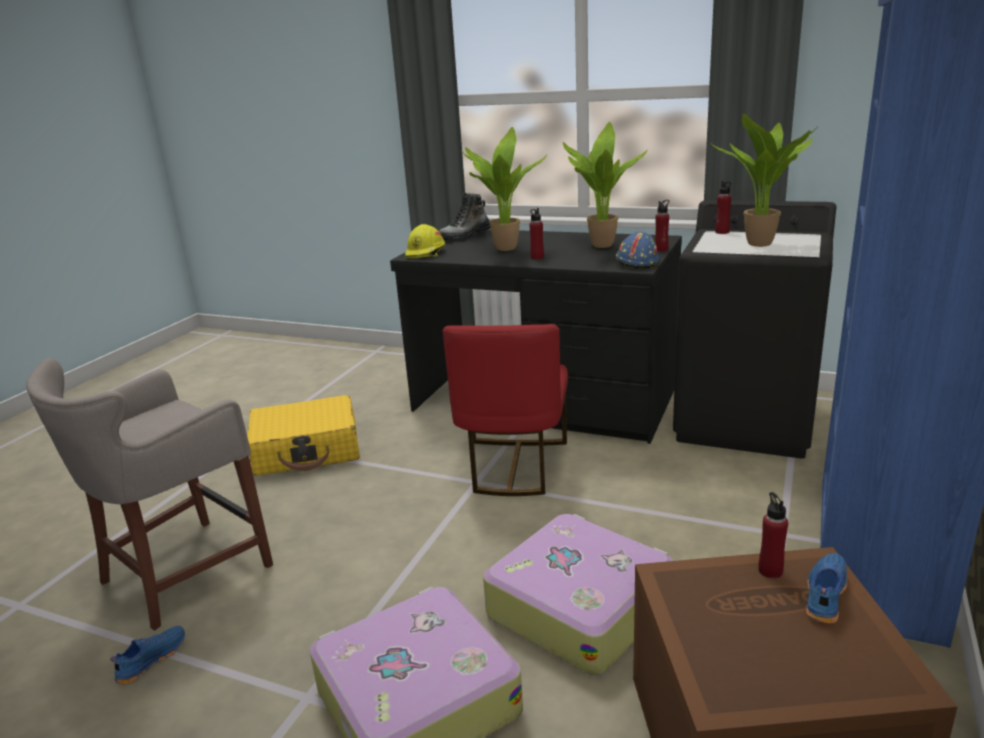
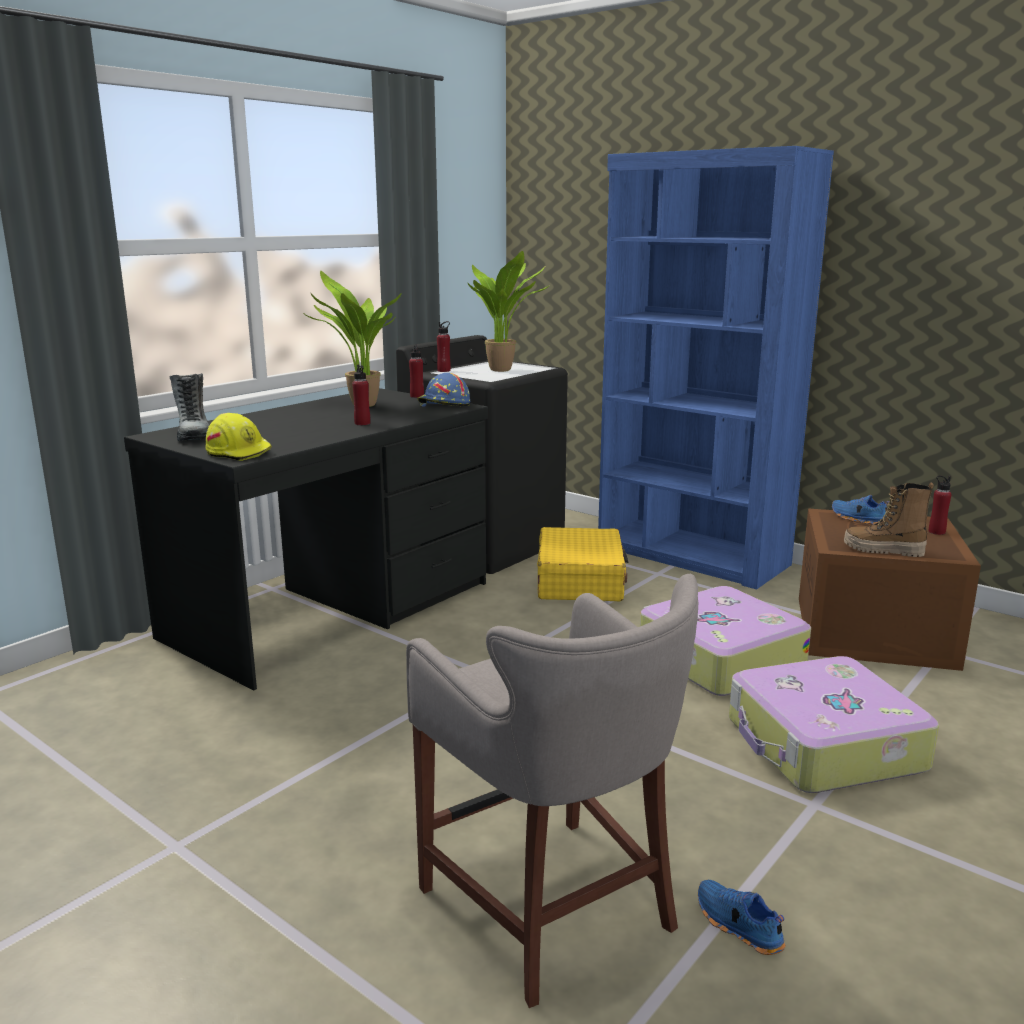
camera: 75 degrees left, 5 degrees down
(307, 450) = (277, 783): yellow suitcase -> yellow suitcase (580, 580)
(503, 248) = (295, 429): potted plant -> none
(513, 466) = (468, 649): red chair -> none
(686, 620) = (883, 551): none -> boot
(770, 570) = (832, 524): red bottle -> red bottle (936, 532)

